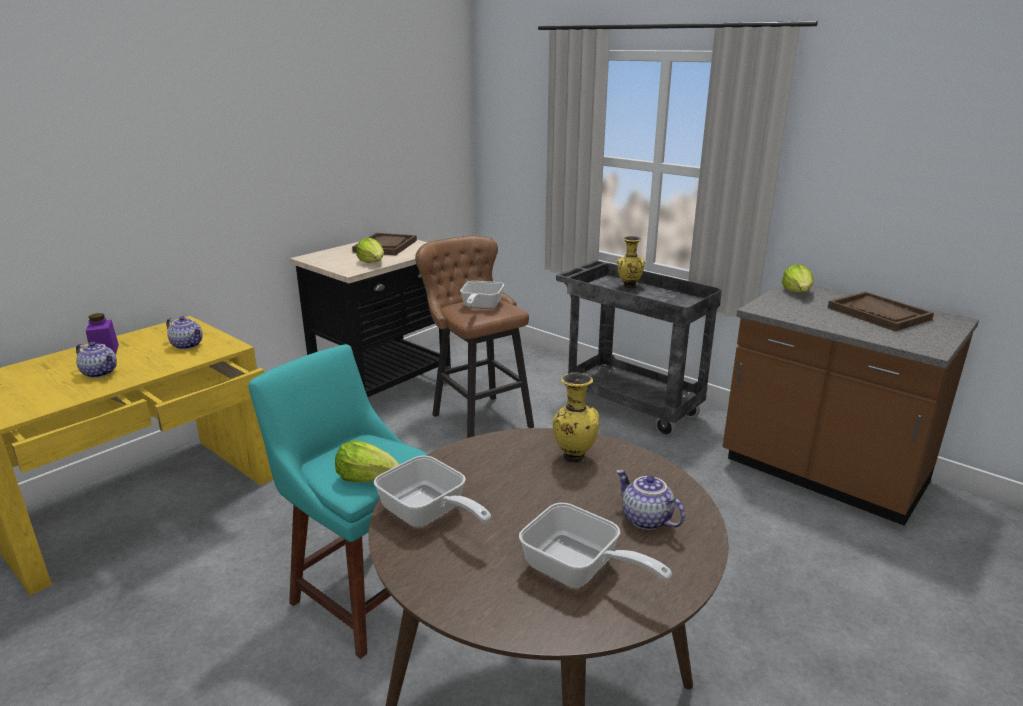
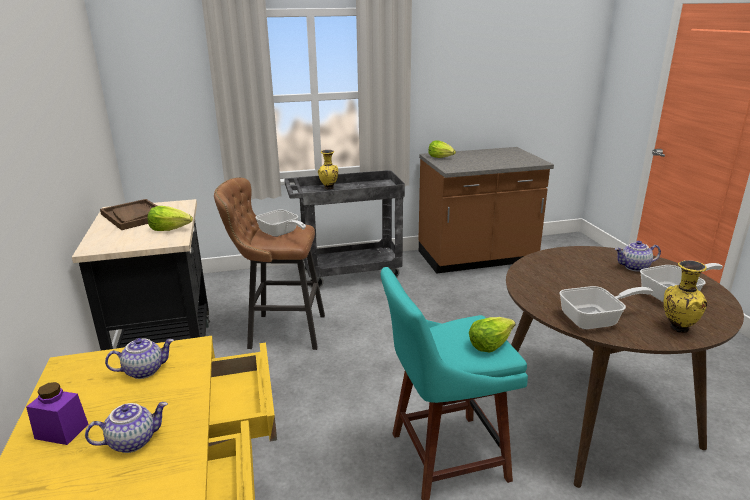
camera: 55 degrees left, 0 degrees up
(573, 457) = (557, 264): yellow vase -> yellow vase (677, 328)
(879, 313) = (489, 155): brown tray -> none

